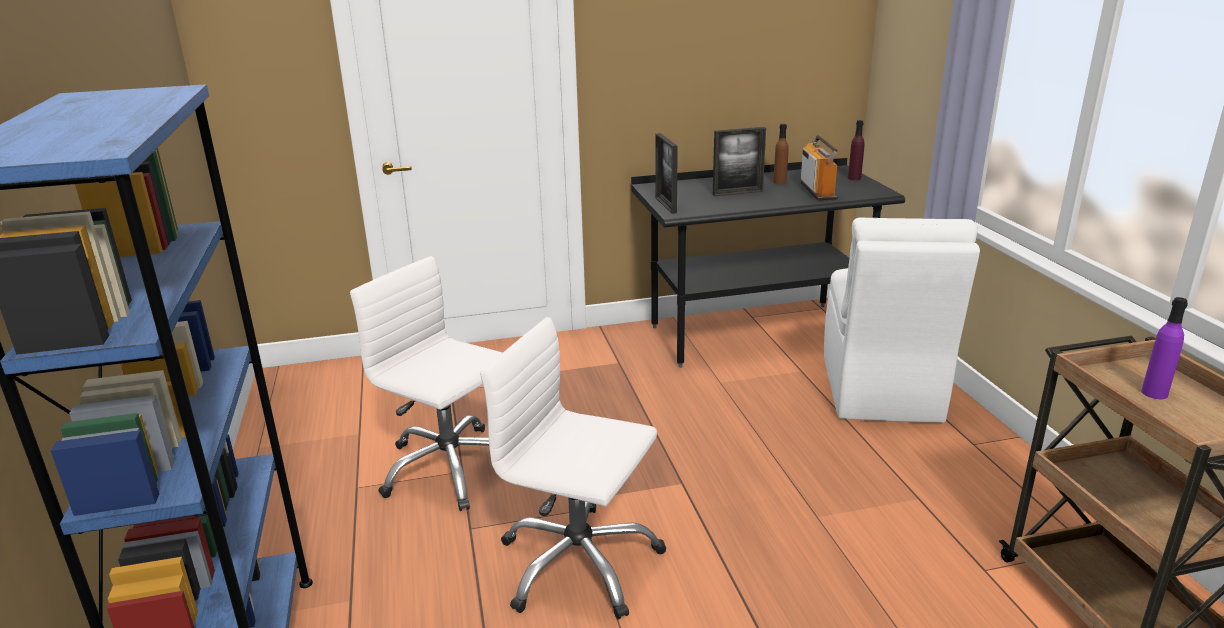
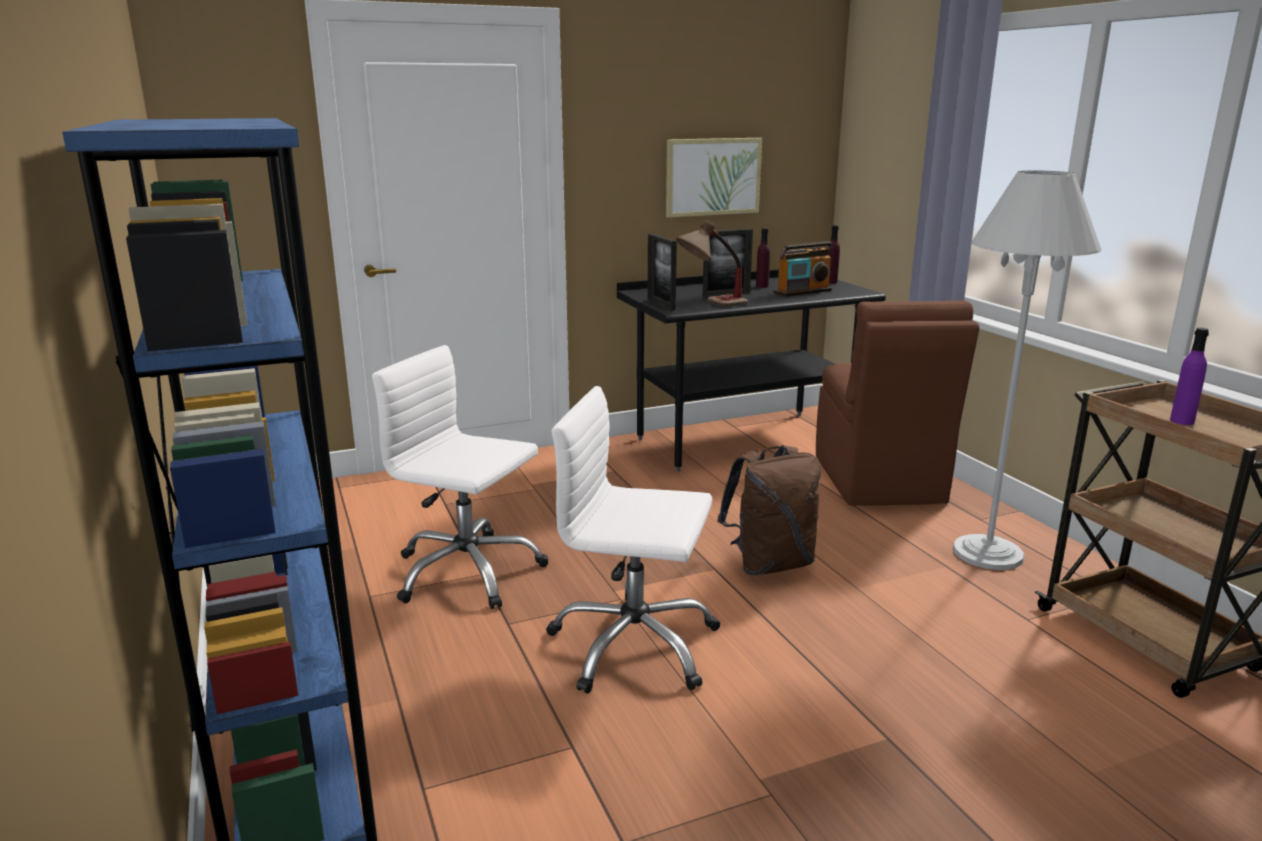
camera: 10 degrees left, 5 degrees down
(715, 206) = (710, 305): none -> table lamp
(733, 69) = (712, 176): none -> picture
(738, 482) = (770, 564): none -> brown backpack
(779, 182) = (762, 286): brown bottle -> purple bottle
(818, 191) = (802, 292): radio -> radio turned 75 degrees clockwise
(880, 390) = (878, 481): white chair -> brown chair
(968, 486) = (987, 553): none -> white floor lamp

